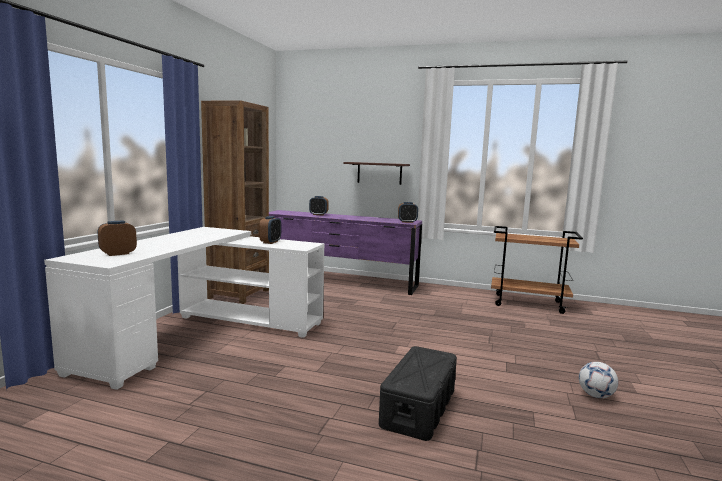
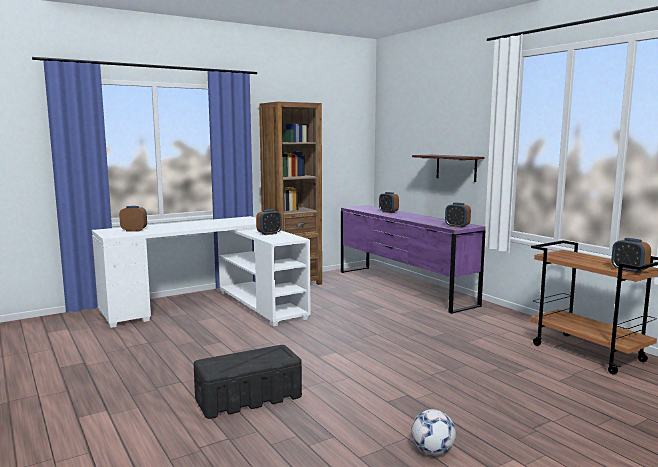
camera: 40 degrees right, 0 degrees up
(566, 241) = (629, 271): none -> alarm clock

